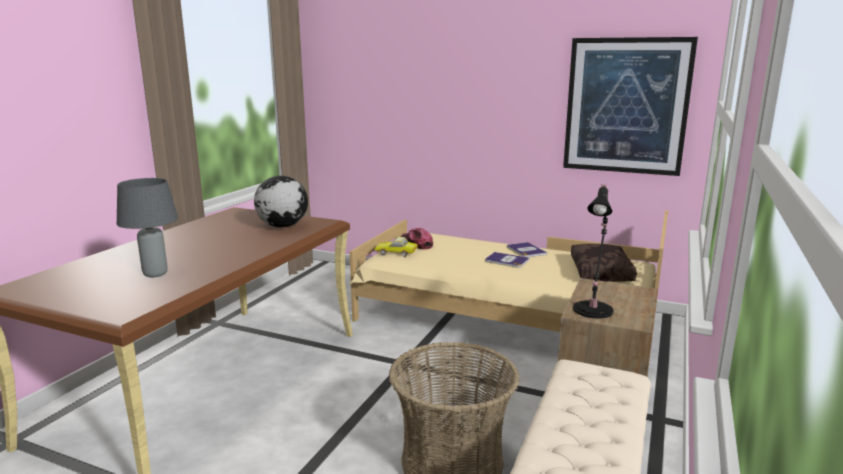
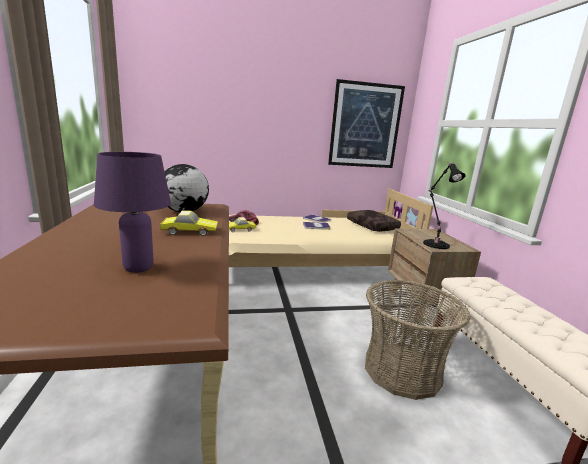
camera: 35 degrees left, 0 degrees up
(155, 274) = (139, 268): grey table lamp -> purple table lamp
(249, 247) = (190, 231): none -> toy car

